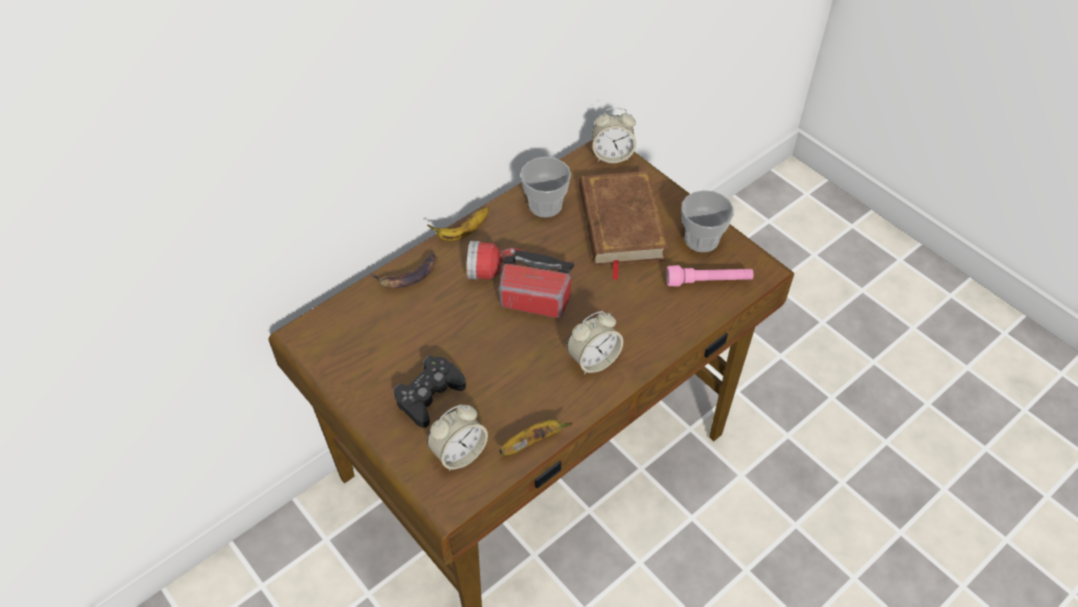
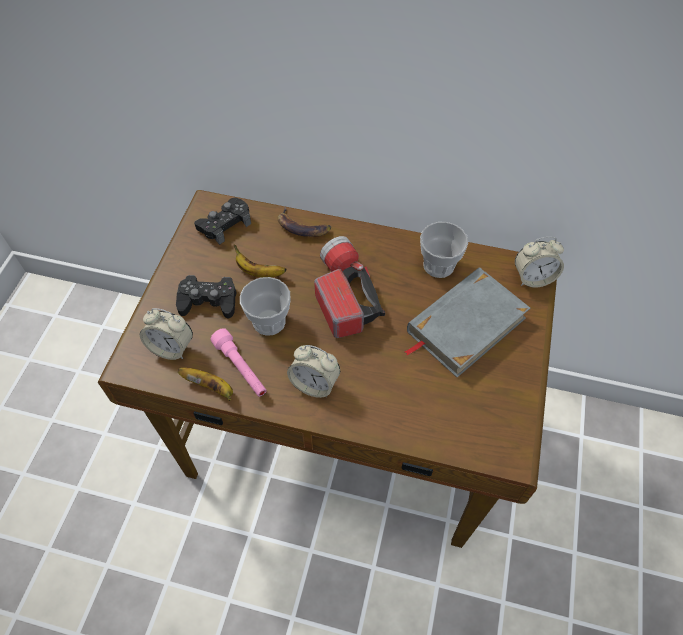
camera: 55 degrees right, 5 degrees up
(343, 334) = (225, 224): none -> black game controller
(462, 233) = (366, 233): banana -> banana (258, 272)
(612, 155) = (533, 278): alarm clock -> alarm clock turned 60 degrees counterclockwise
(620, 224) = (465, 324): brown book -> grey book
(701, 239) = (503, 391): cup -> cup (269, 321)
(708, 281) = (462, 422): pink flashlight -> pink flashlight (241, 368)

